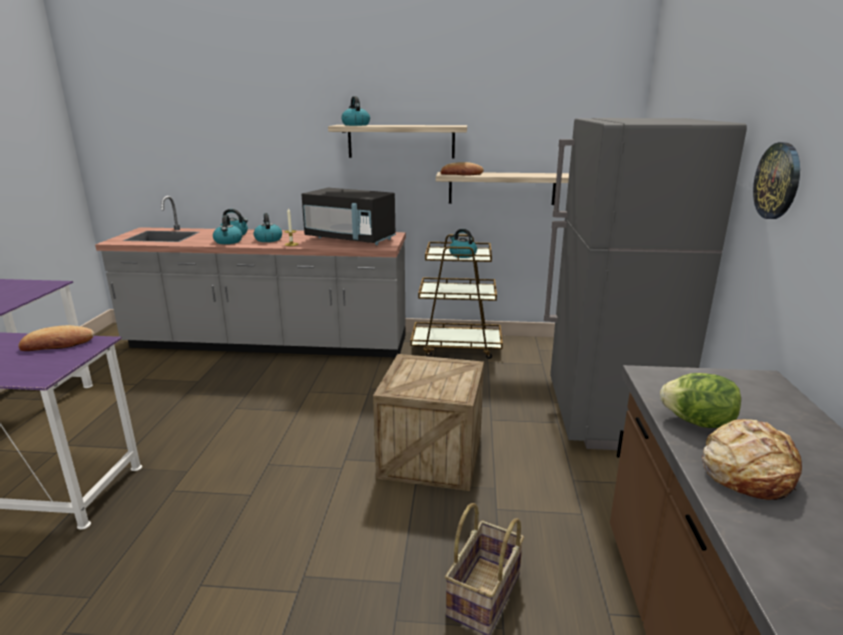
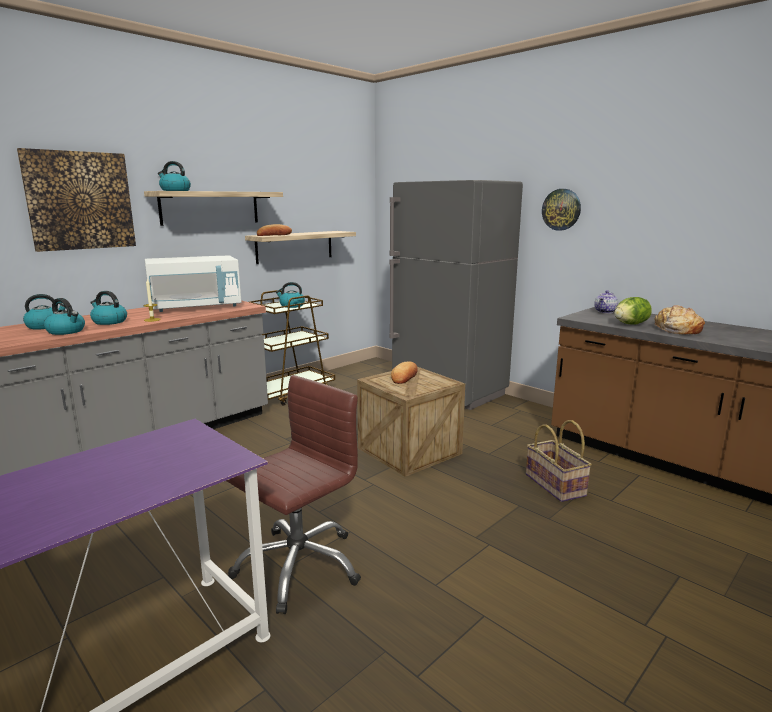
camera: 50 degrees left, 5 degrees down
(57, 344) = (147, 445): bread -> bread (404, 376)
(181, 495) = (298, 565): none -> brown office chair
(283, 133) = (80, 201): none -> picture
(350, 239) = (196, 307): black microwave -> white microwave
(746, 385) = (605, 311): none -> teapot

